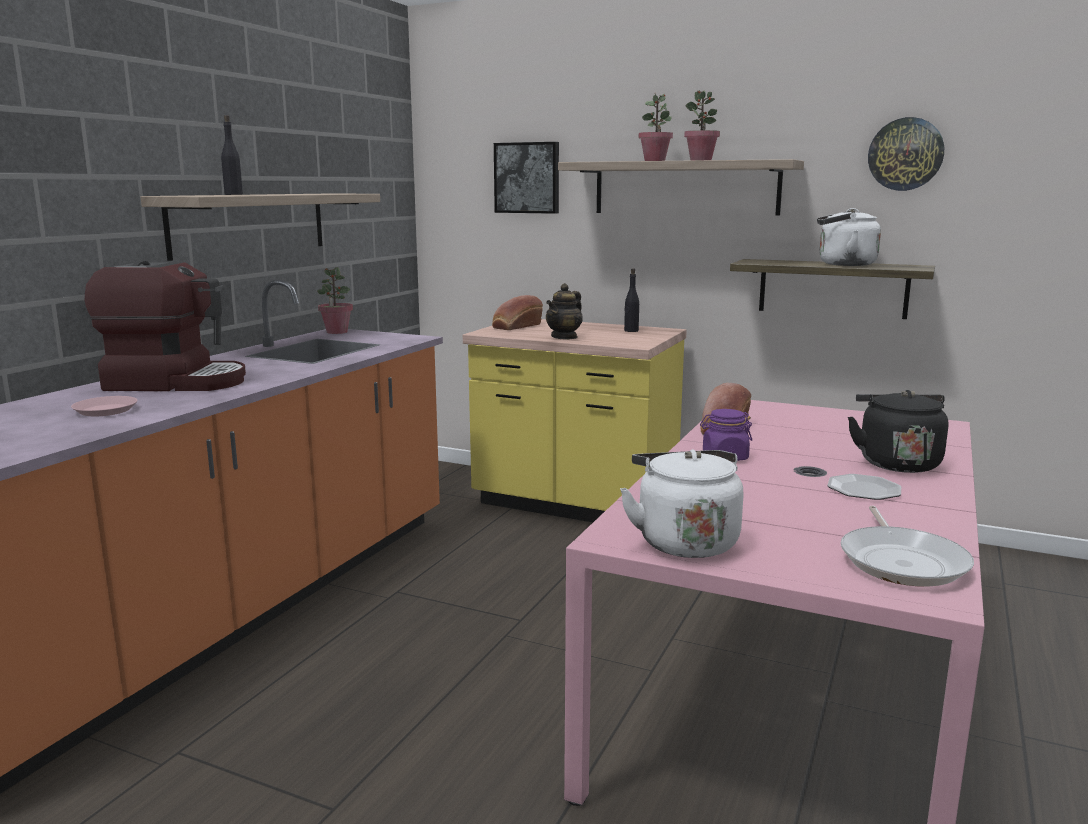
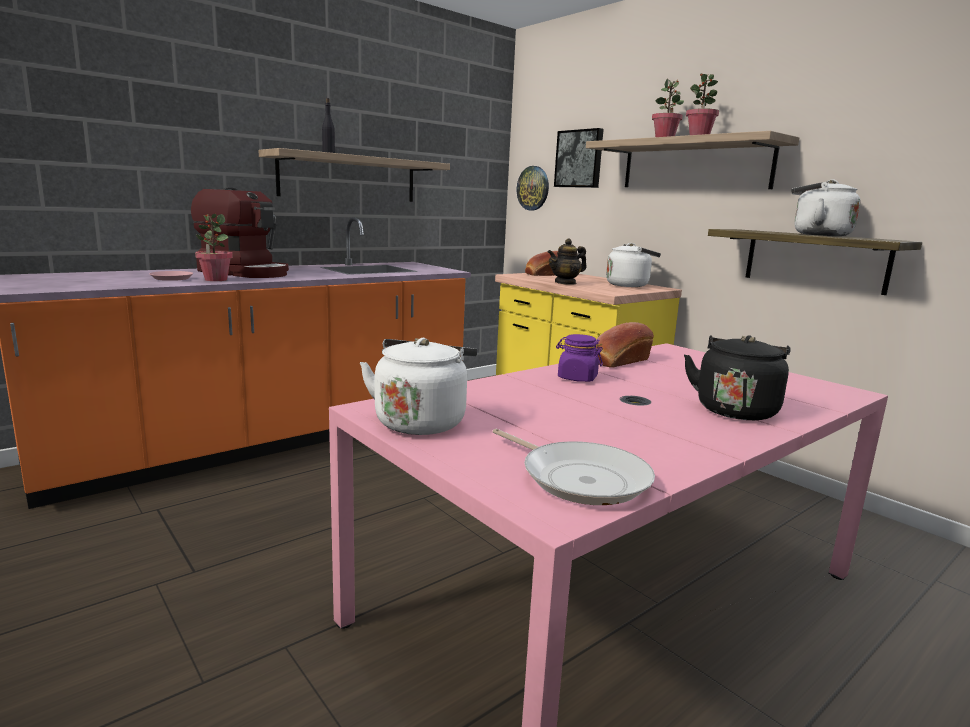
camera: 25 degrees right, 0 degrees up
(336, 332) = (408, 263): potted plant -> potted plant (215, 280)
(631, 331) = (629, 285): black bottle -> white kettle
(864, 490) = (658, 422): plate -> none
(902, 561) = (580, 478): frying pan -> frying pan turned 75 degrees counterclockwise
(905, 154) = (902, 126): wall clock -> wall clock (533, 188)

